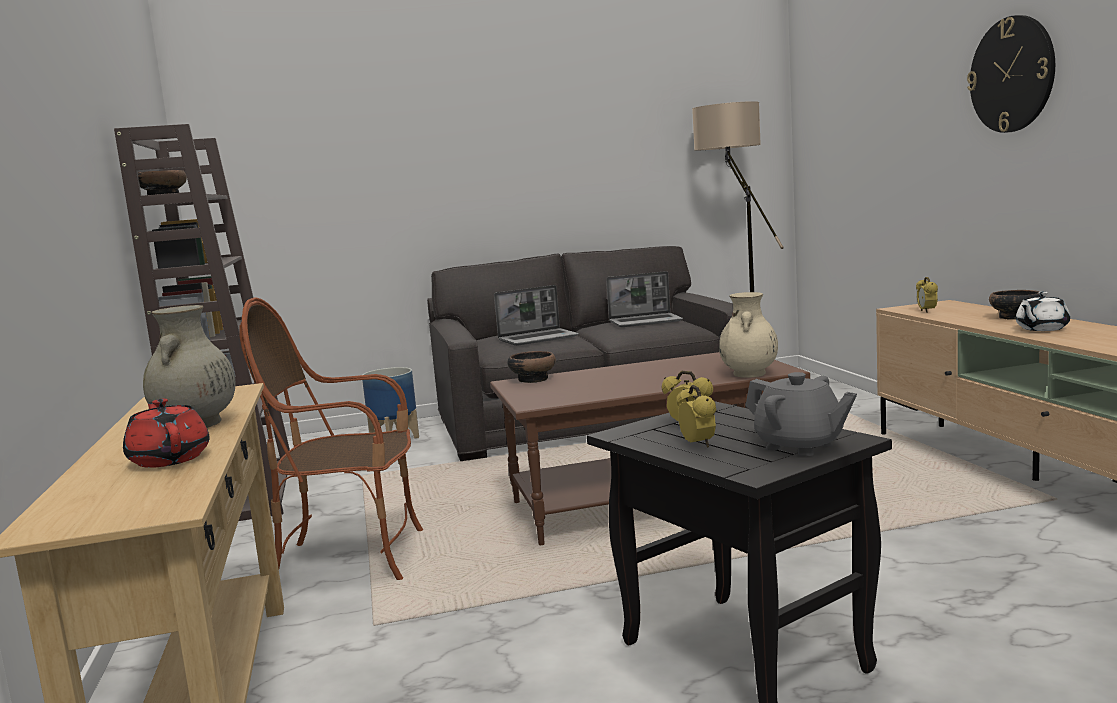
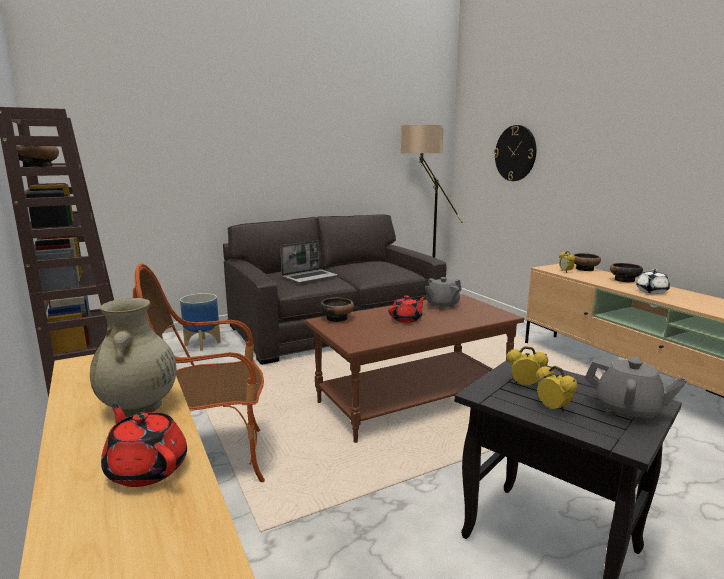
camera: 15 degrees left, 5 degrees up
(630, 378) = (407, 319): none -> red teapot
(646, 321) = (374, 265): laptop -> none
(697, 362) = (442, 305): none -> grey teapot
(749, 374) = (486, 318): beige vase -> none
(966, 306) = (585, 269): none -> bowl
(1012, 74) = (628, 129): wall clock -> wall clock (515, 153)

